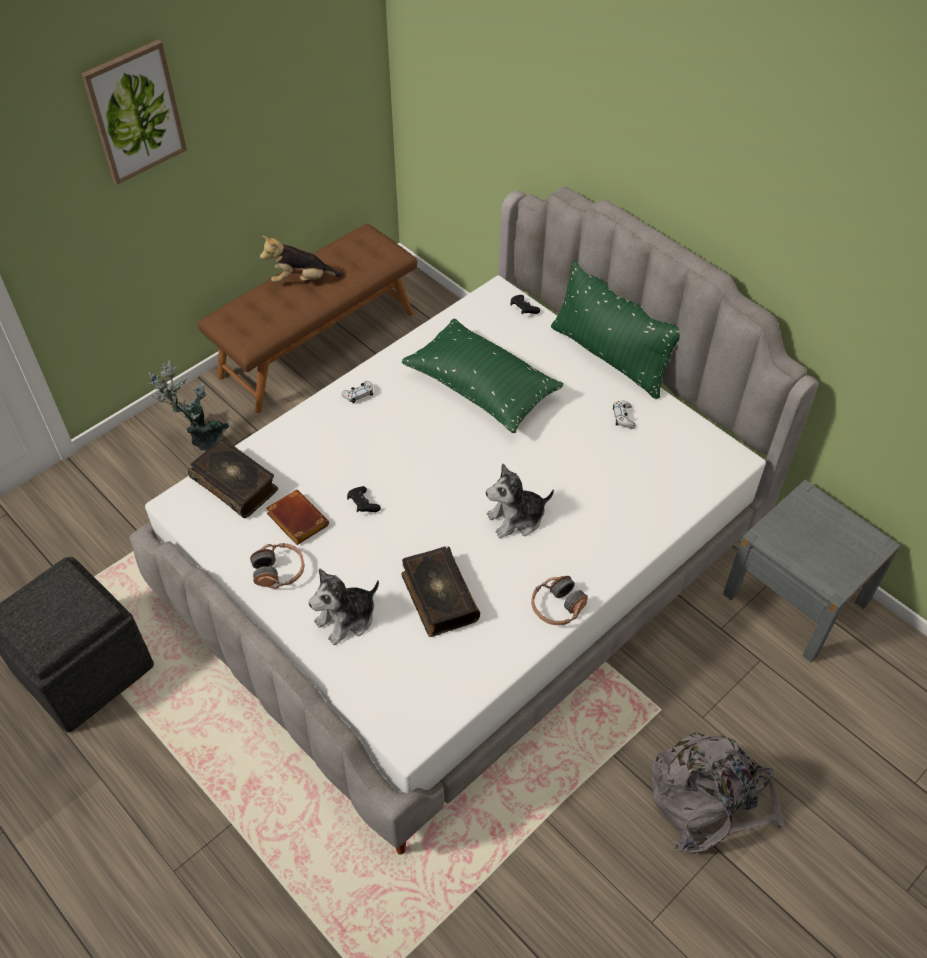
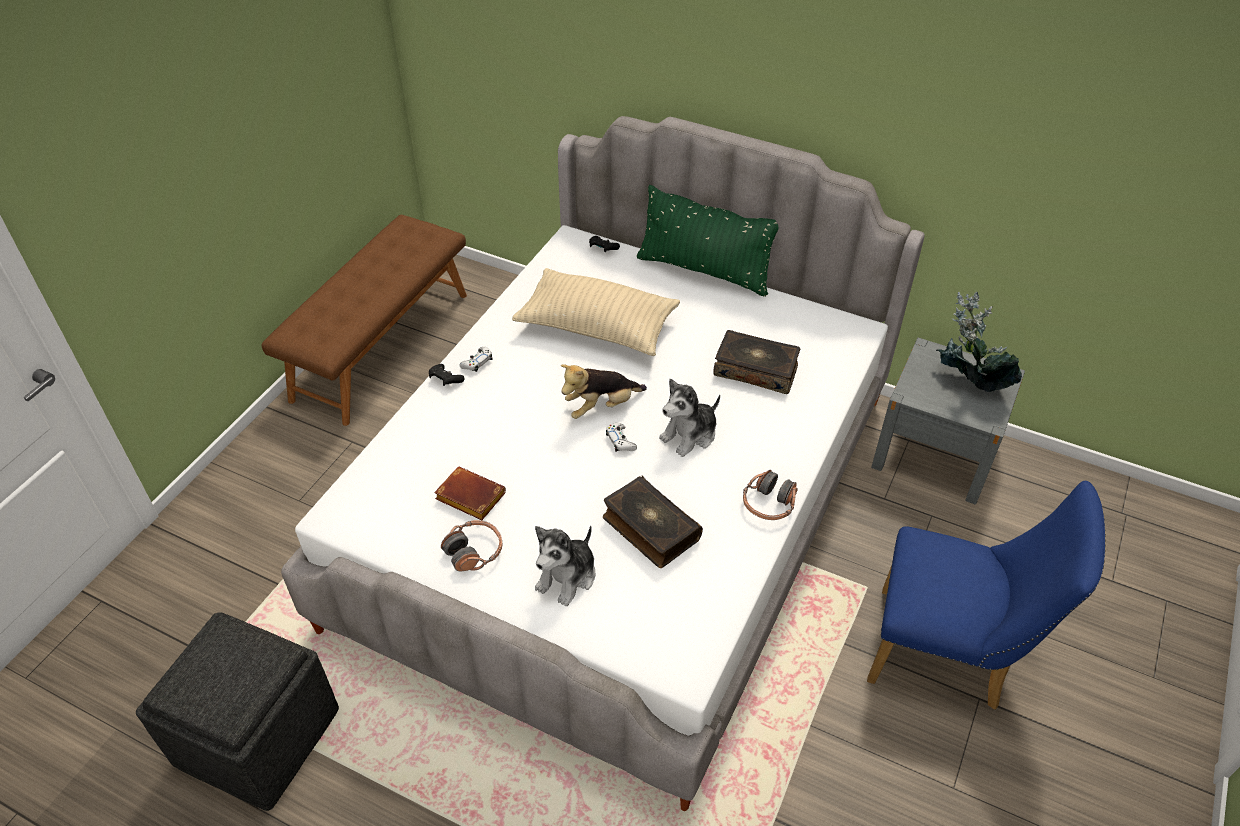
camera: 20 degrees left, 5 degrees down
(134, 112) = (170, 114): picture -> none
(202, 440) = (297, 467): potted plant -> potted plant (966, 385)
(235, 484) = (388, 480): book -> book (756, 369)
(301, 280) = (357, 278): plush toy -> plush toy (601, 406)
(363, 504) = (531, 463): black game controller -> black game controller (445, 380)
(481, 388) = (597, 327): green pillow -> beige pillow
(623, 417) = (743, 320): white game controller -> white game controller (620, 441)
(709, 799) = (948, 654): grey backpack -> blue chair

